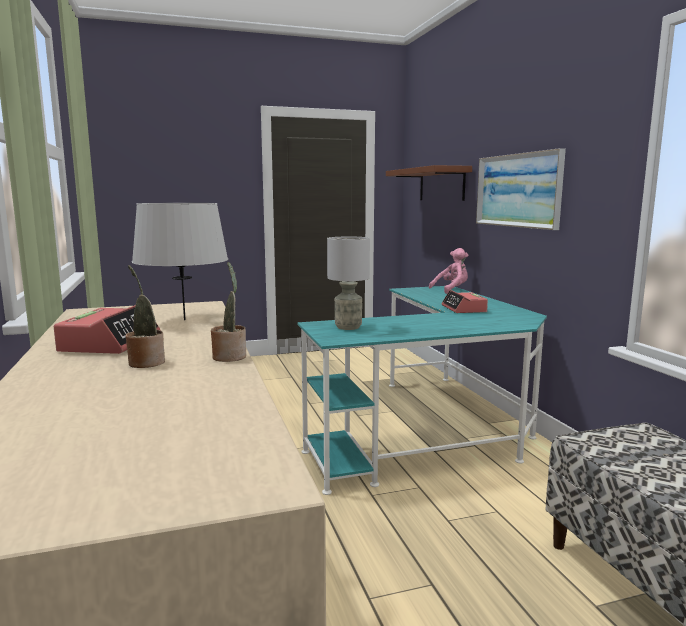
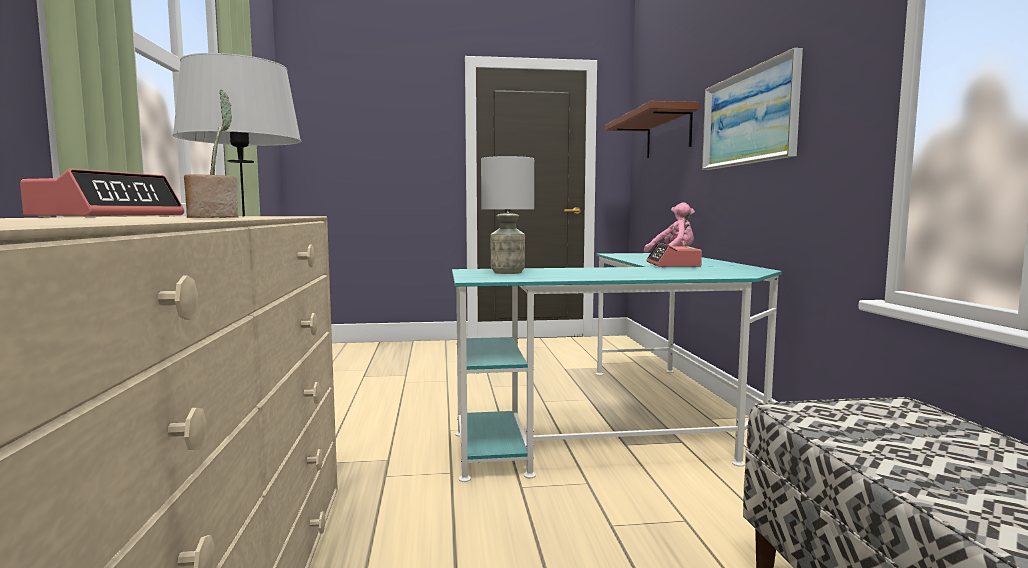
camera: 10 degrees right, 5 degrees down
(145, 362) = (99, 217): potted plant -> none

